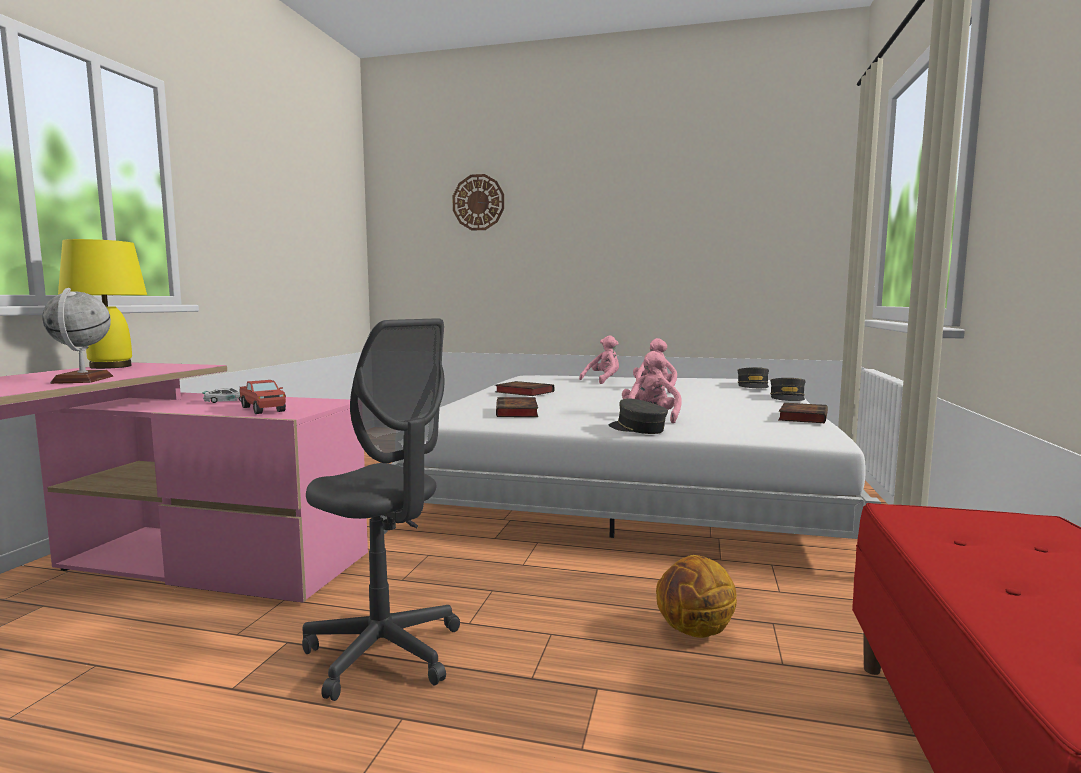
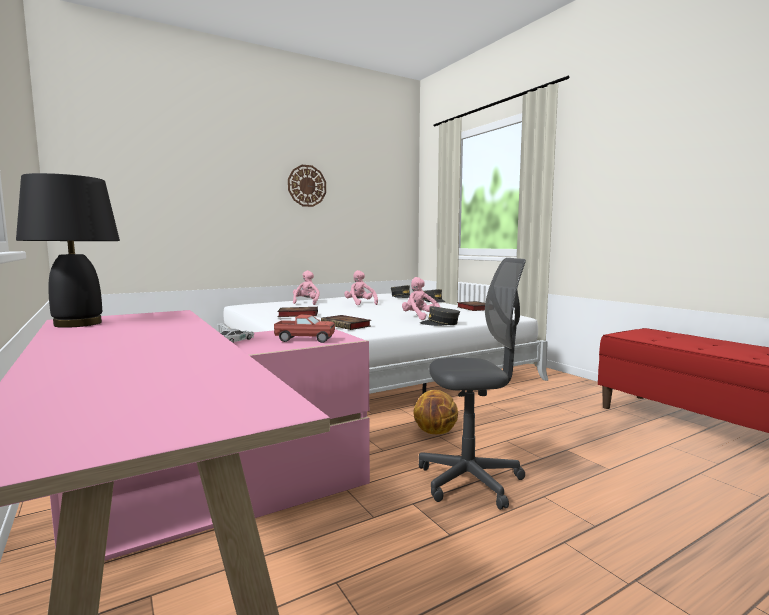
camera: 45 degrees left, 0 degrees up
(83, 380) = (182, 332): globe -> none
(109, 366) = (77, 324): yellow table lamp -> black table lamp
(478, 202) = (173, 160): wall clock -> wall clock (307, 186)
(694, 631) = (543, 417): basketball -> basketball (435, 432)

